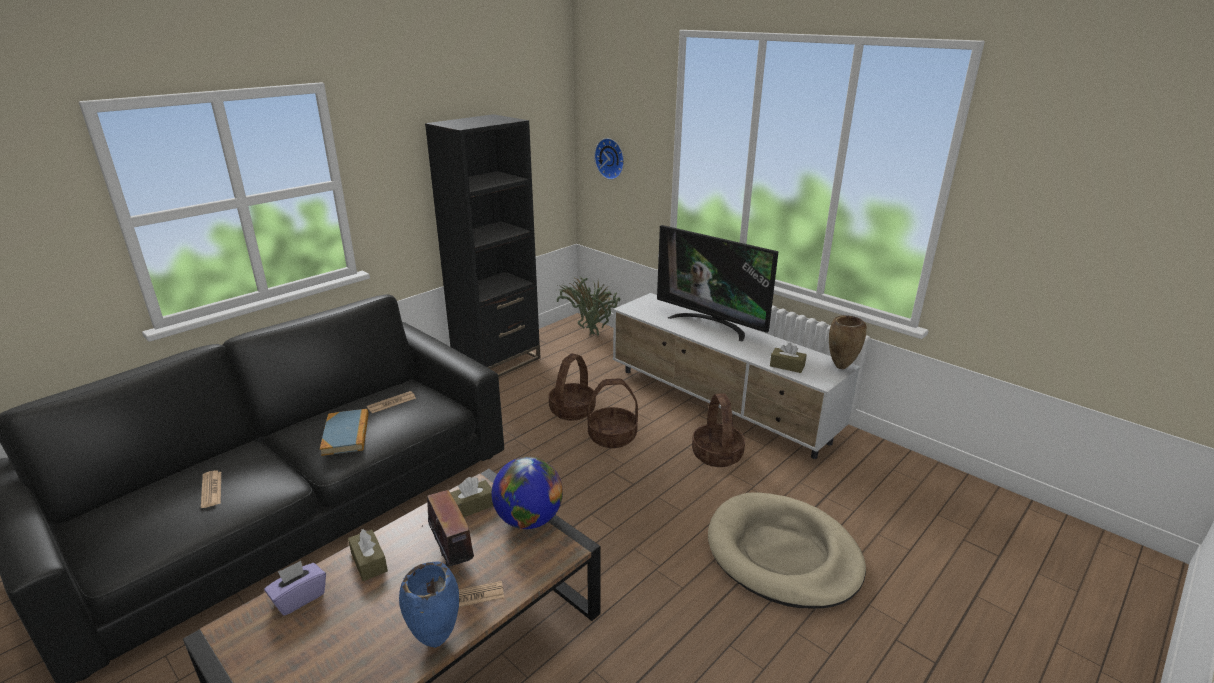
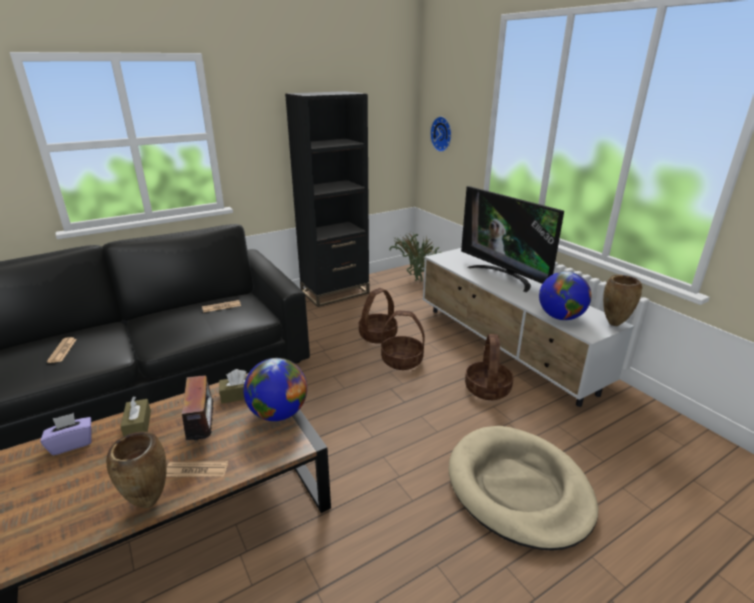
camera: 15 degrees right, 0 degrees up
(346, 434) = (176, 325): book -> none
(437, 642) = (149, 503): blue vase -> brown vase
(787, 366) = (560, 317): brown tissue box -> globe

